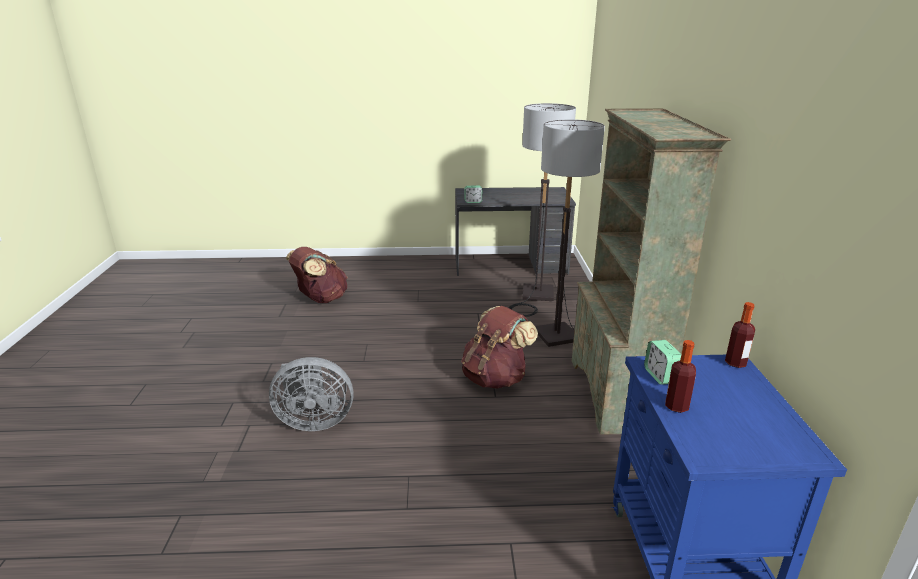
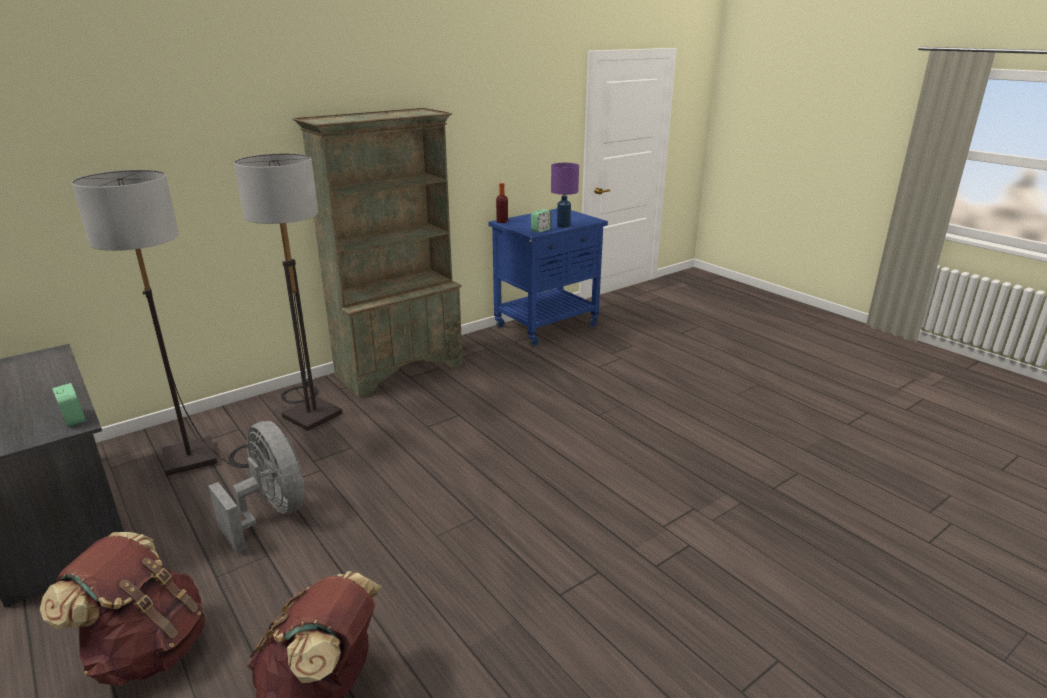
camera: 125 degrees left, 0 degrees up
(314, 421) = (606, 490): grey fan -> grey fan (271, 513)
(495, 378) = (428, 424): brown backpack -> brown backpack (147, 650)
(676, 406) = (564, 226): bottle -> purple table lamp

